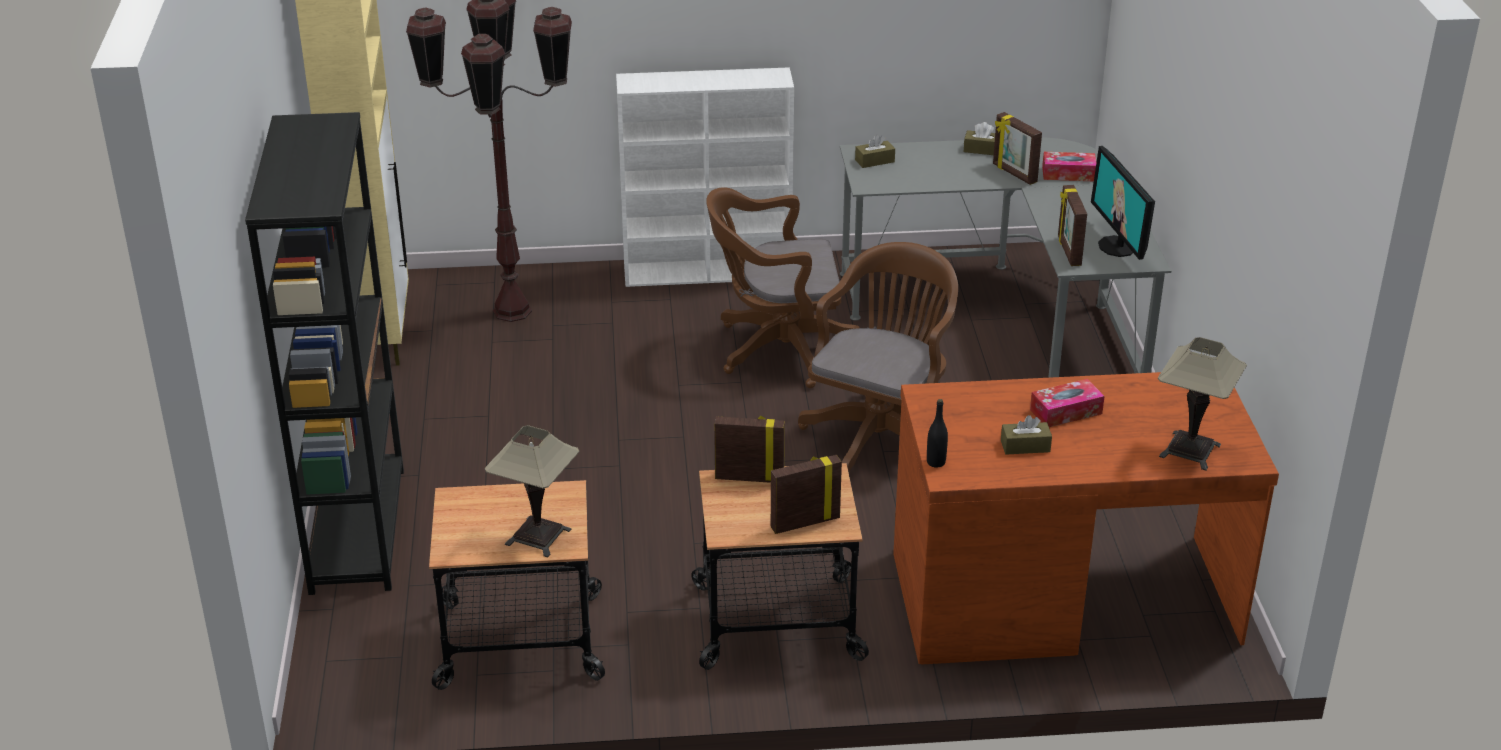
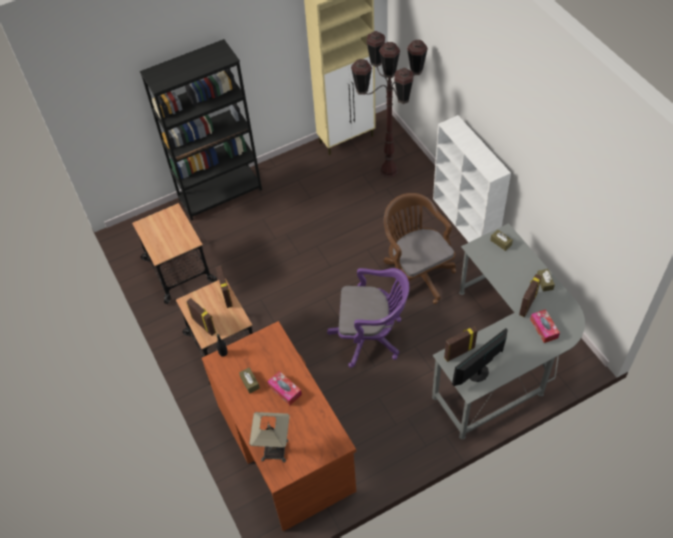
camera: 70 degrees right, 20 degrees up
(538, 537) = (161, 245): table lamp -> none
(881, 434) = (371, 336): brown office chair -> purple office chair

